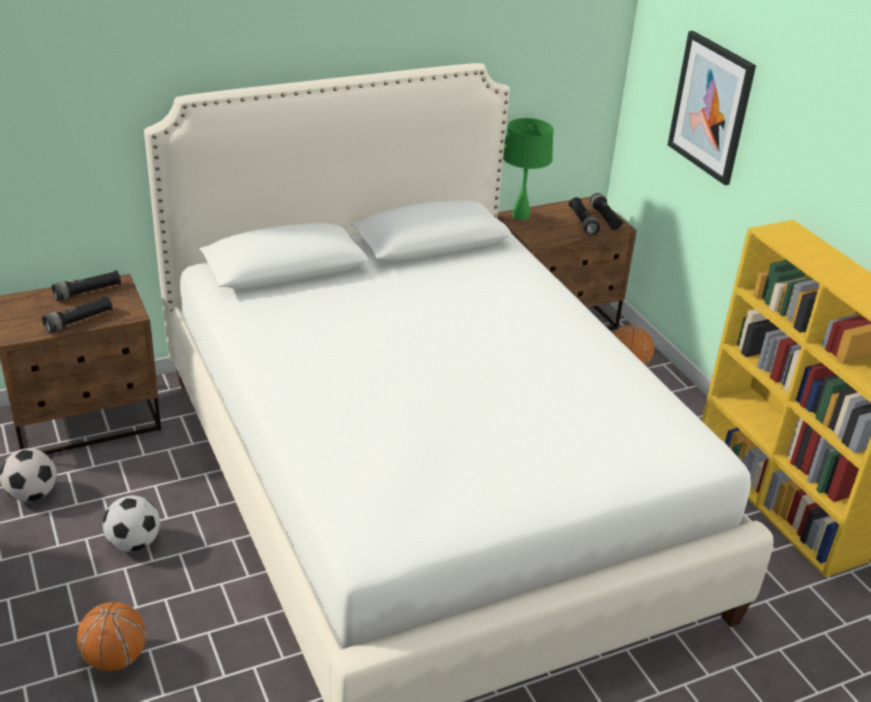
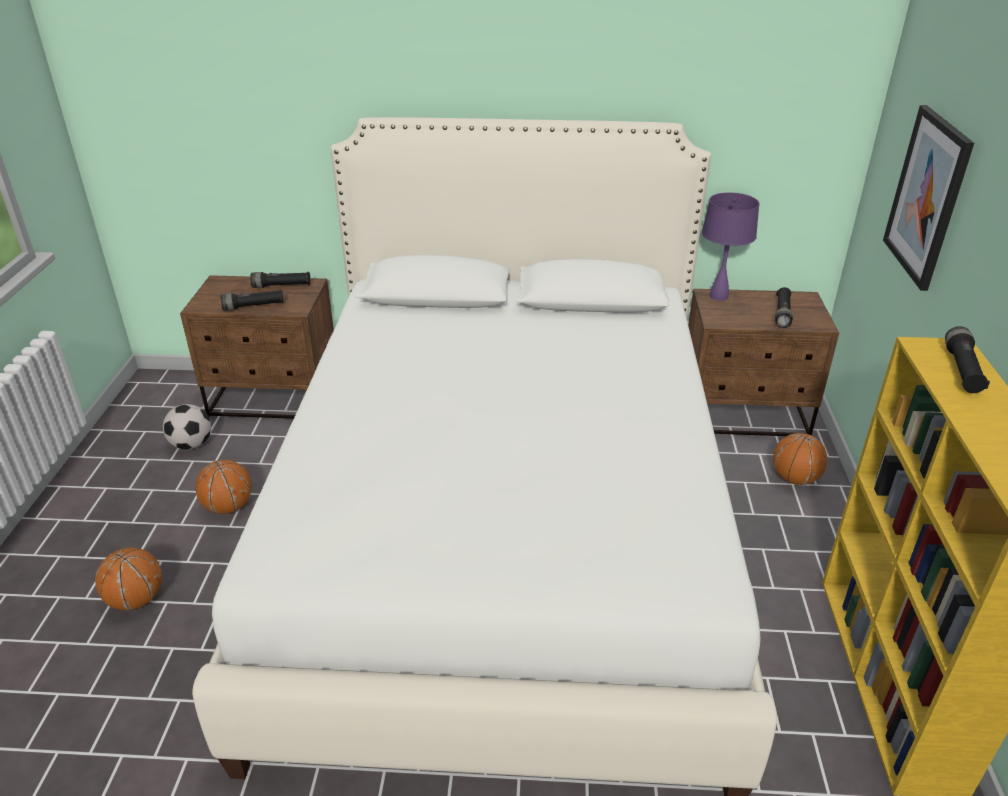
camera: 30 degrees right, 0 degrees up
(134, 543) = (228, 507): football -> basketball
(520, 216) = (718, 296): green table lamp -> purple table lamp
(604, 218) = (810, 314): black flashlight -> black flashlight (962, 370)

